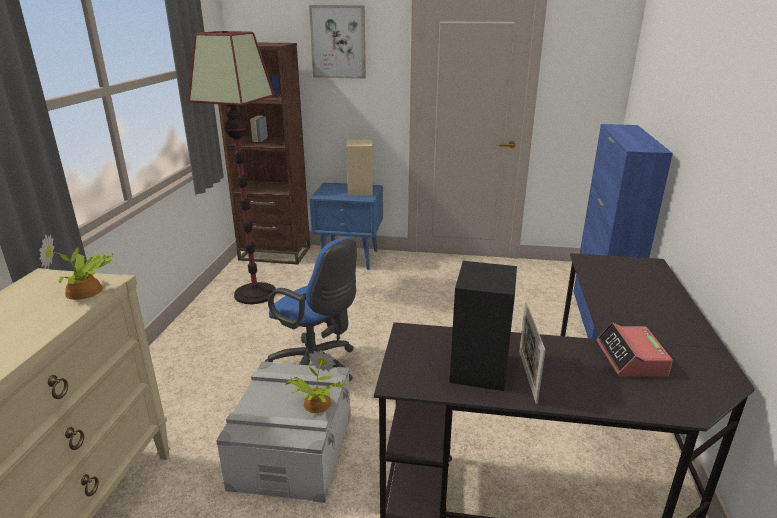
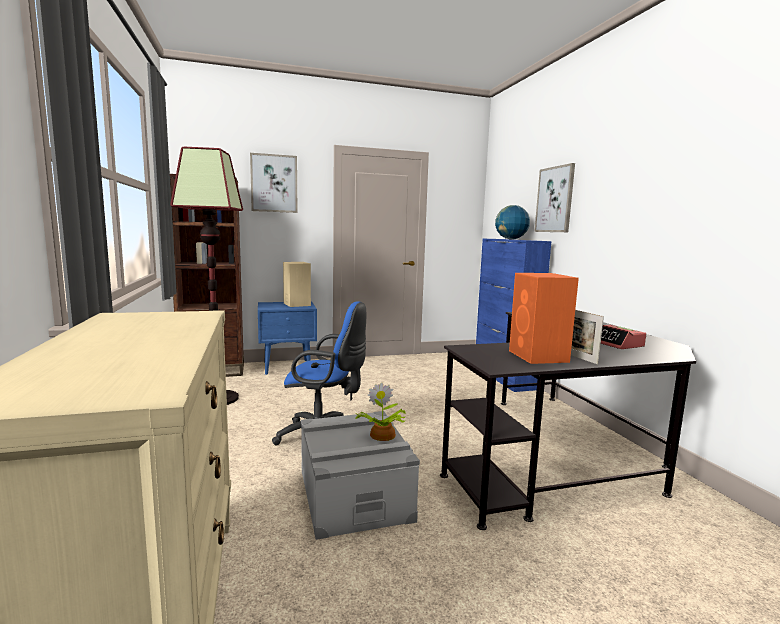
camera: 25 degrees left, 15 degrees down
(85, 292) = (190, 318): potted plant -> none
(479, 370) = (539, 356): black speaker -> orange speaker
(628, 135) = (511, 239): none -> globe
(691, 87) = (555, 199): none -> picture

